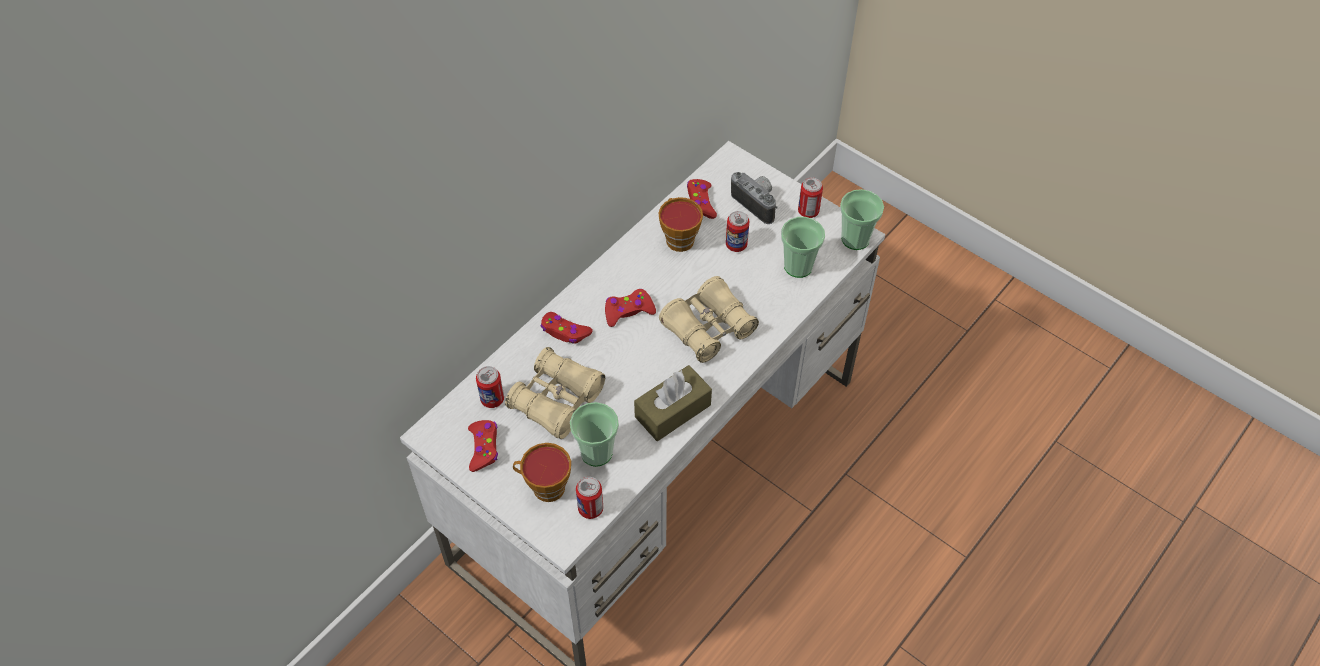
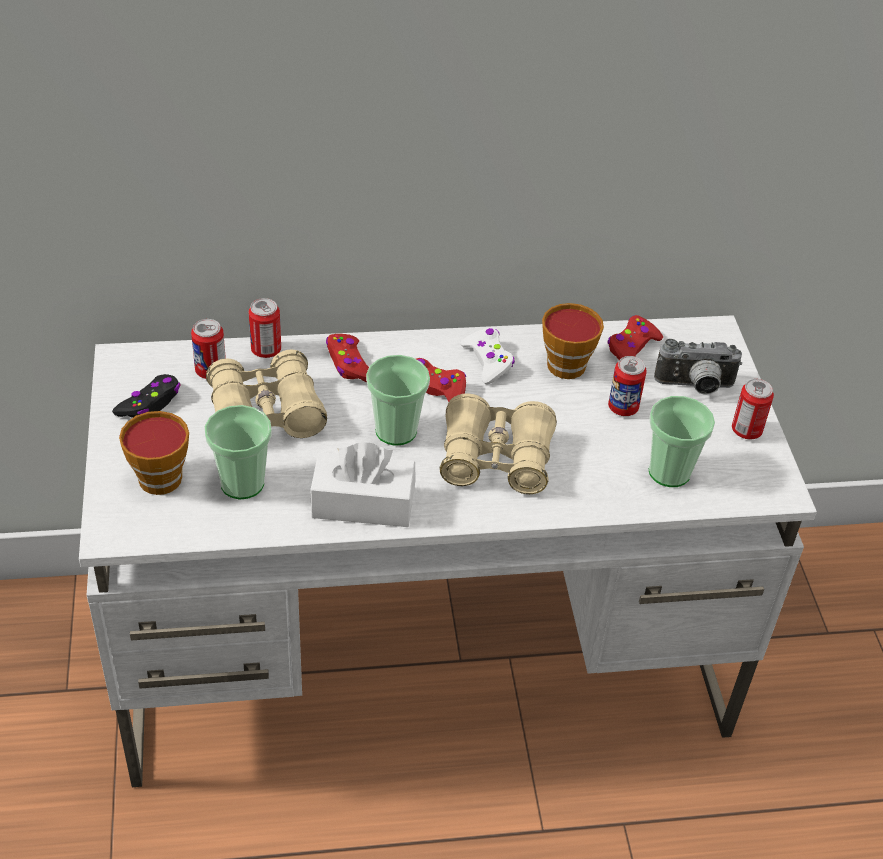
camera: 40 degrees right, 10 degrees down
(484, 448) = (150, 403): red game controller -> black game controller
(590, 509) = (172, 526): can -> can (266, 350)
(636, 270) = (488, 361): none -> white game controller
(672, 411) = (363, 504): brown tissue box -> white tissue box
(757, 203) = (695, 387): camera -> camera turned 90 degrees clockwise
(855, 239) = (772, 491): cup -> cup (396, 431)

